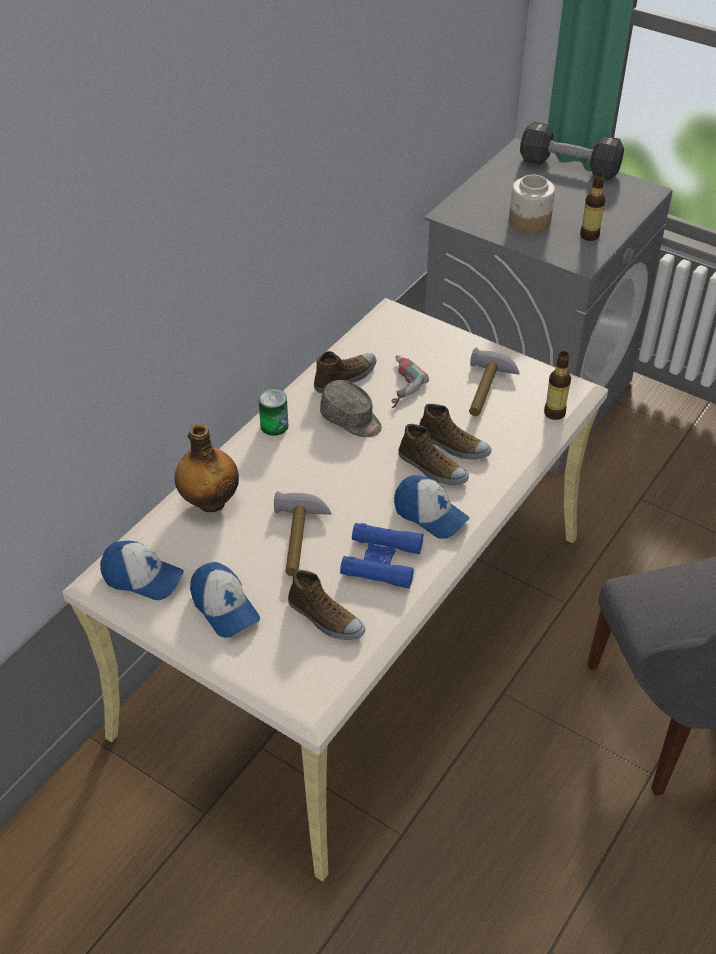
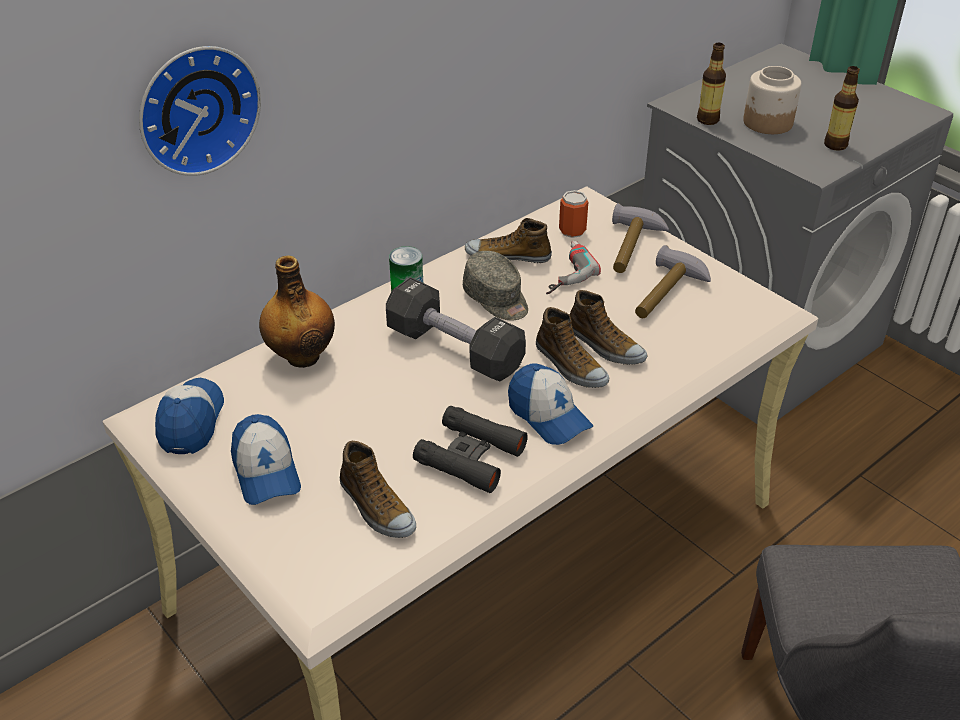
camera: 15 degrees right, 5 degrees down
(116, 321) = (196, 108): none -> wall clock
(142, 578) = (191, 421): cap -> cap turned 120 degrees counterclockwise
(300, 539) = (384, 414): hammer -> hammer (632, 248)
(346, 377) = (508, 256): shoe -> shoe turned 150 degrees counterclockwise
(382, 561) = (470, 456): blue binoculars -> black binoculars
(391, 344) = (572, 231): none -> can
(554, 413) = (740, 331): bottle -> bottle (707, 120)
(569, 166) = (834, 76): black dumbbell -> black dumbbell (454, 349)

